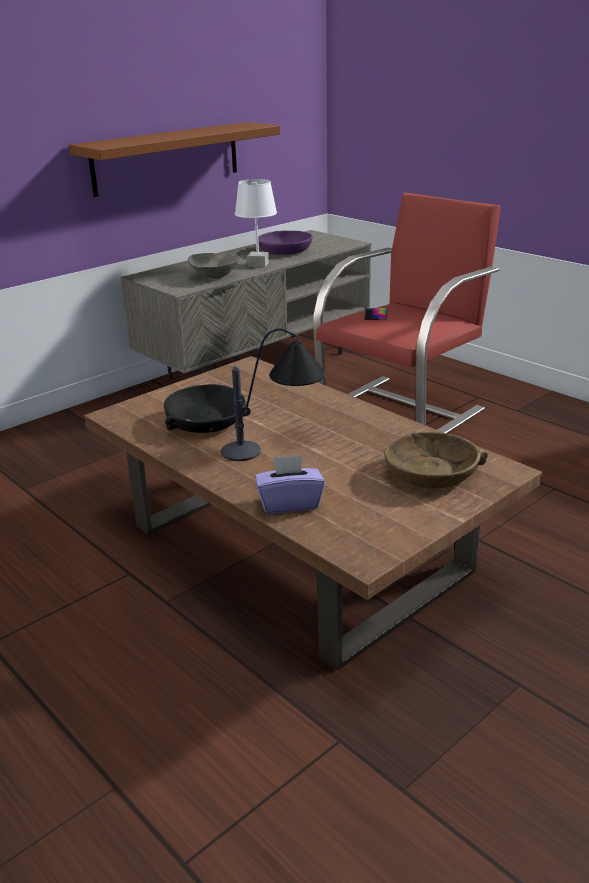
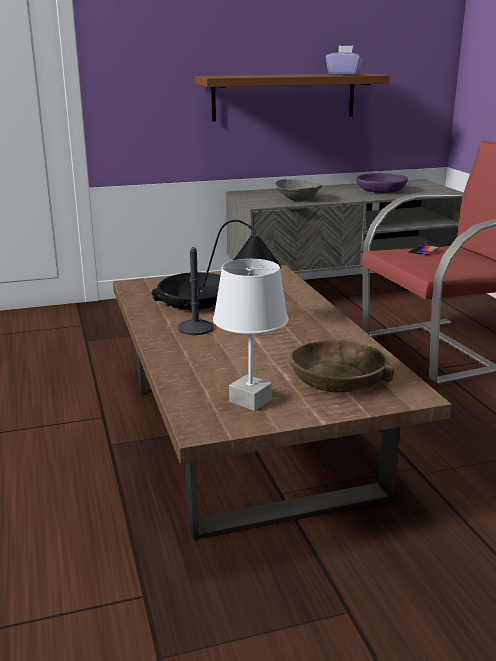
camera: 25 degrees right, 5 degrees down
(257, 264) = (344, 196): white table lamp -> white table lamp (249, 401)
(289, 503) = (189, 372): purple tissue box -> purple tissue box (343, 74)

